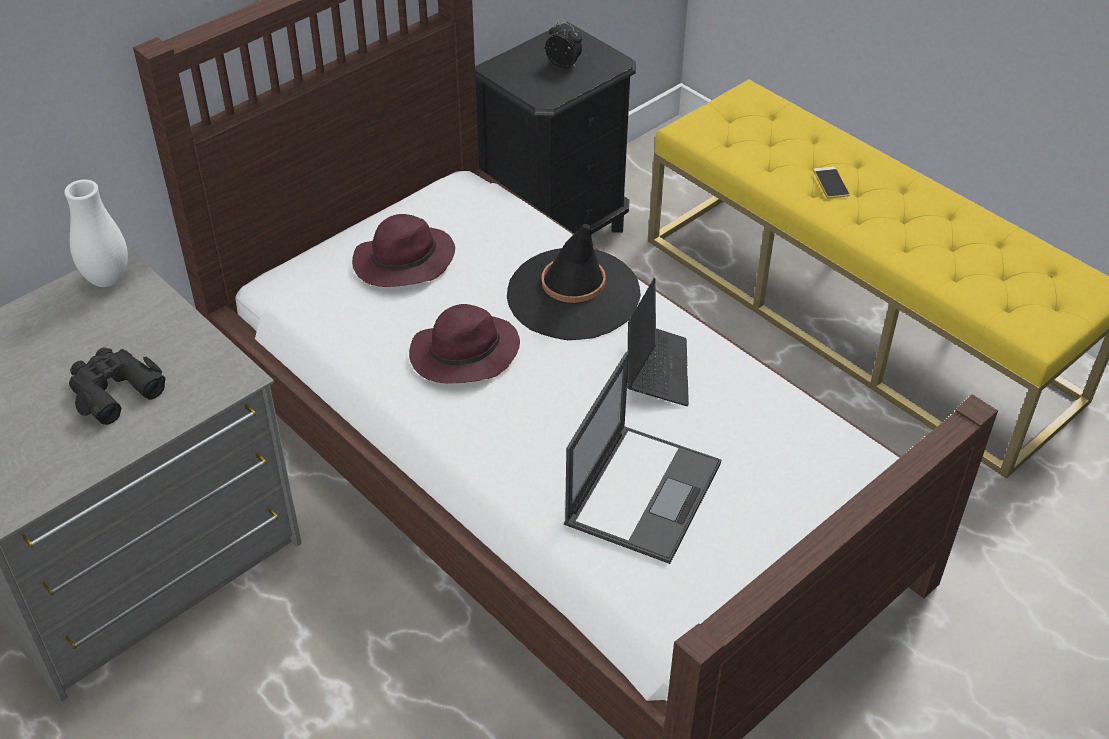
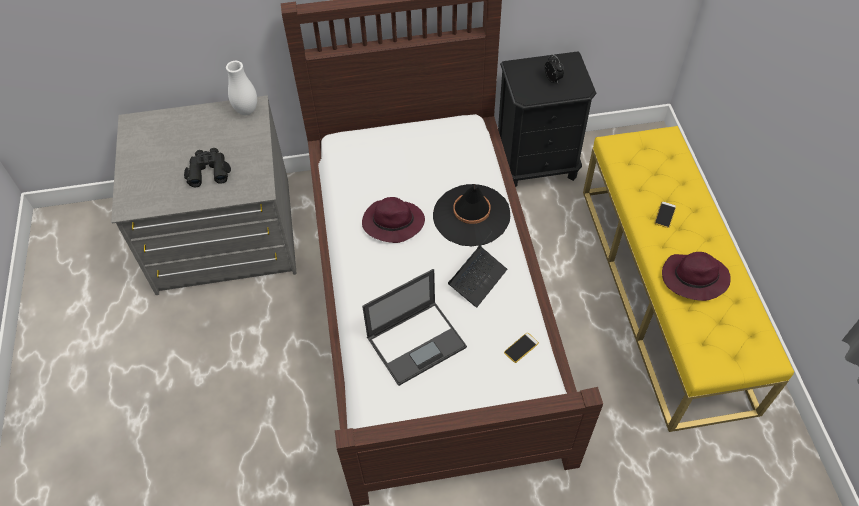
camera: 35 degrees right, 10 degrees up
(403, 263) = (403, 157): purple hat -> purple hat (693, 278)
(794, 426) = (521, 348): none -> phone

